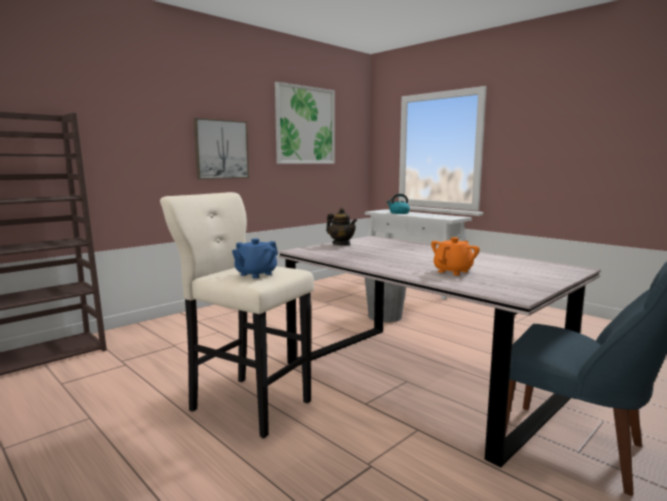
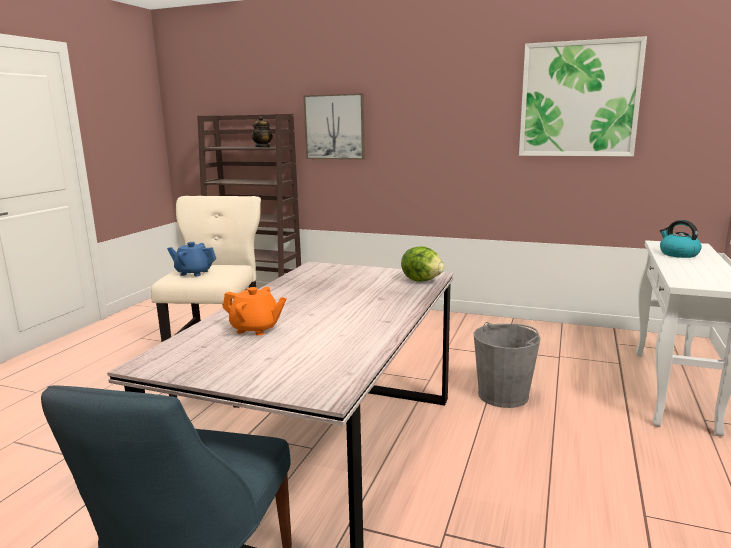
camera: 65 degrees right, 5 degrees up
(221, 149) = (438, 138): picture -> picture (335, 127)
(341, 244) = (370, 272): teapot -> teapot (263, 147)
(380, 240) = (422, 280): none -> lettuce

